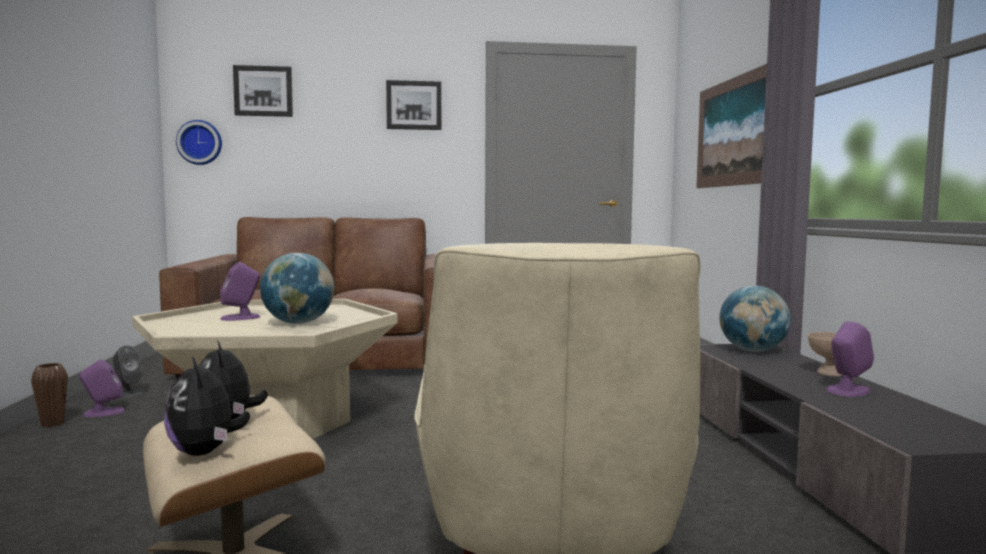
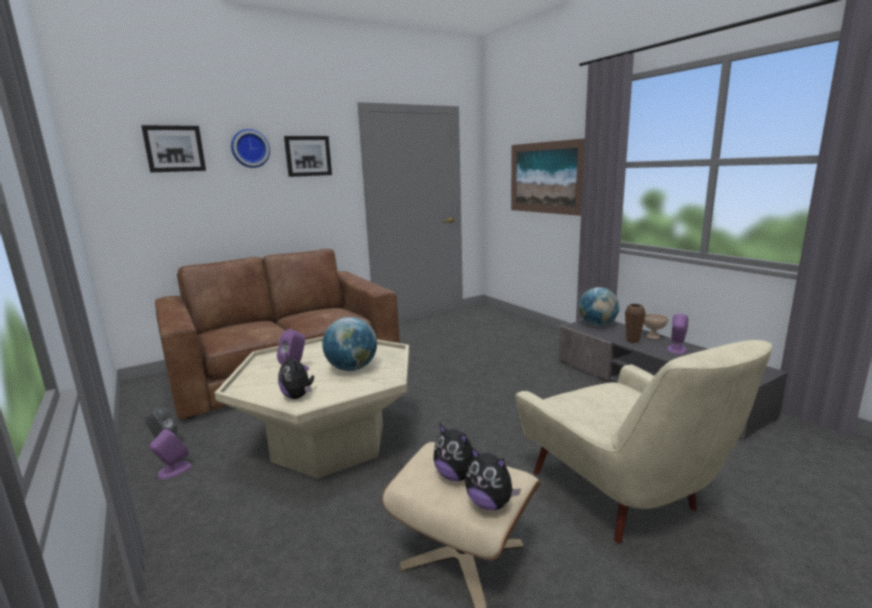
camera: 25 degrees left, 10 degrees up
(52, 424) = (144, 494): brown vase -> brown vase (632, 341)
(198, 331) = (298, 396): none -> plush toy
(200, 142) = (118, 200): wall clock -> wall clock (250, 148)

